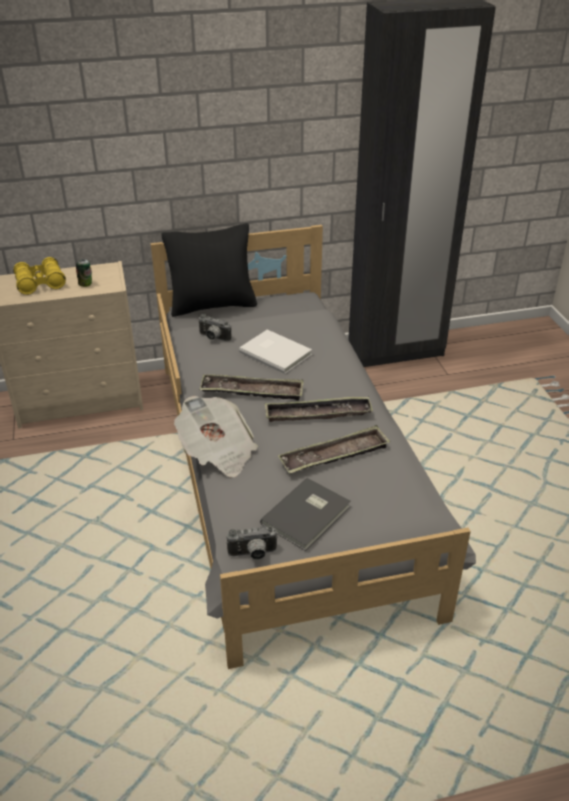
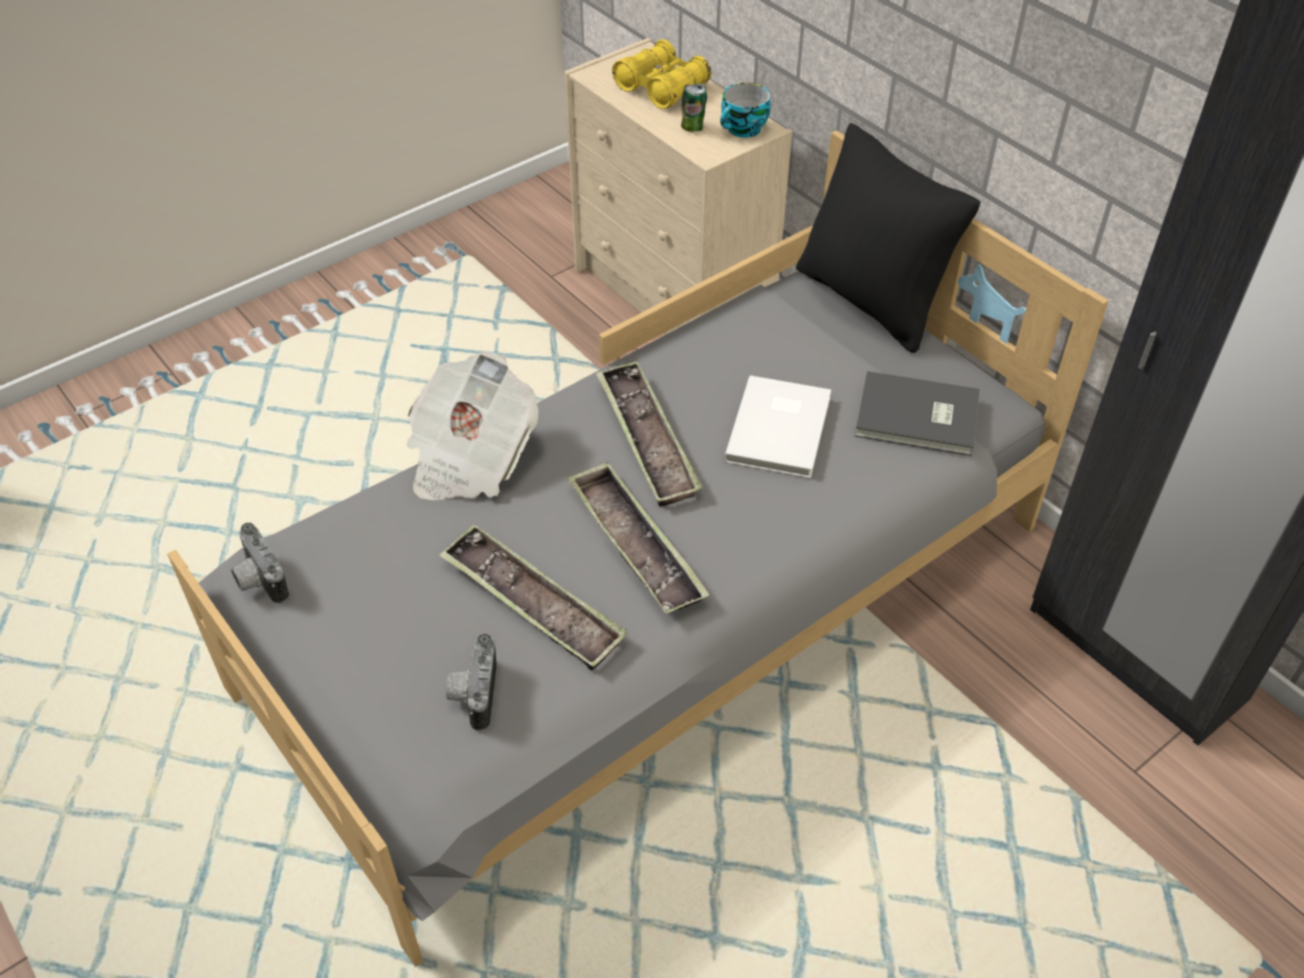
camera: 65 degrees right, 10 degrees up
(105, 272) = (743, 130): none -> cup
(213, 338) = (768, 338): camera -> camera (473, 694)
(308, 515) = (368, 618): grey book -> grey book (918, 419)

